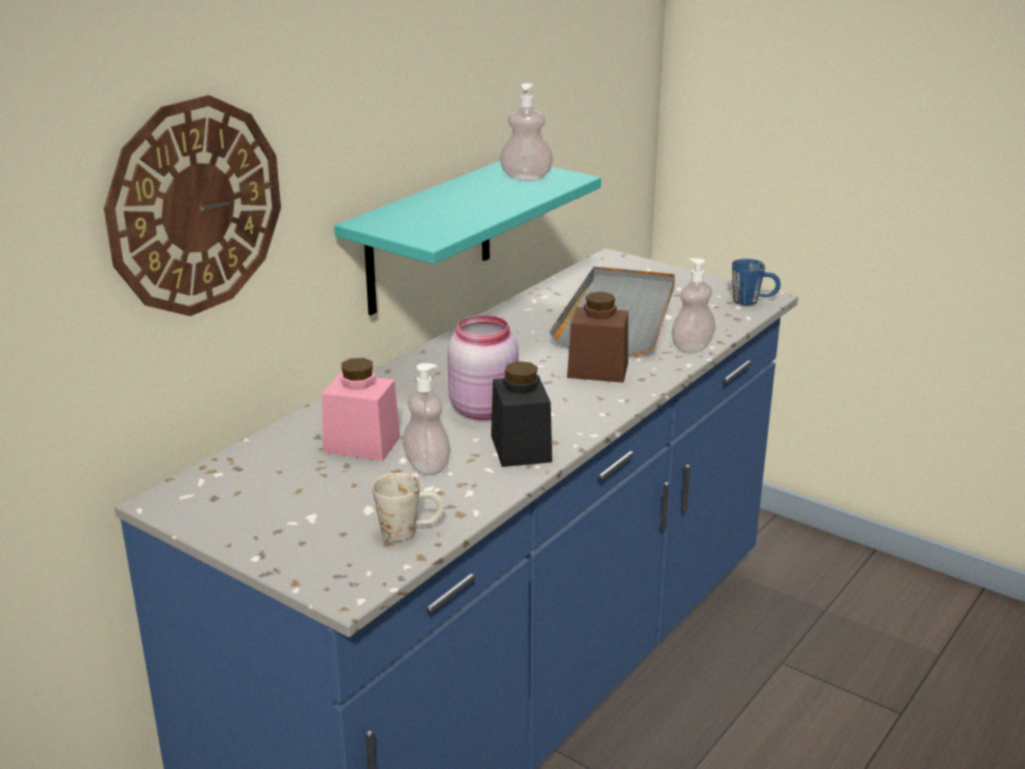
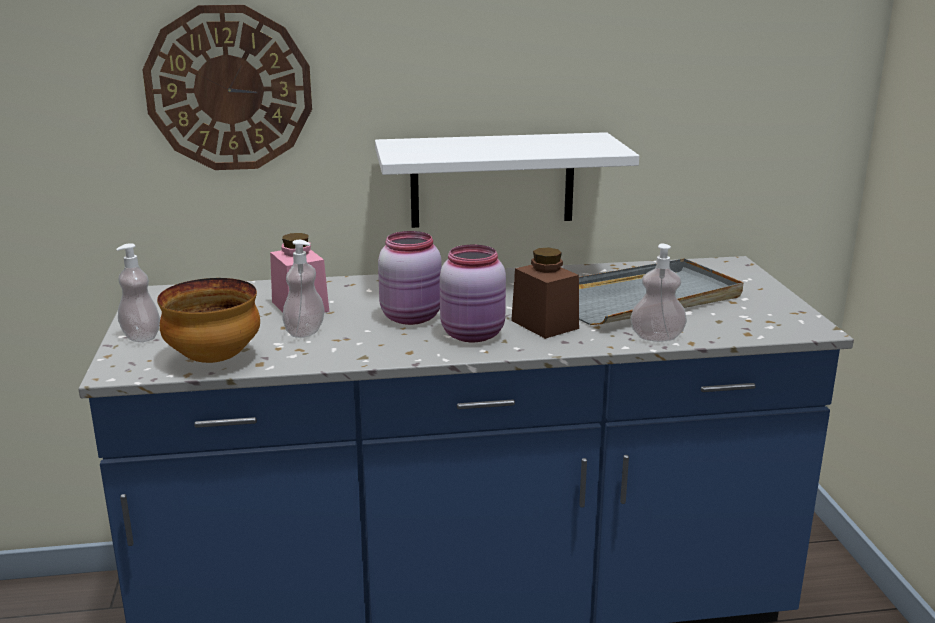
camera: 45 degrees right, 5 degrees down
(410, 531) = (214, 359): white mug -> bowl
(429, 237) = (492, 180): turquoise shelf -> white shelf
(521, 448) = (380, 346): black jar -> none
(526, 177) = (578, 143): soap dispenser -> soap dispenser (141, 337)
(568, 403) = (474, 335): none -> pink jar
(753, 301) = (794, 327): blue mug -> none

